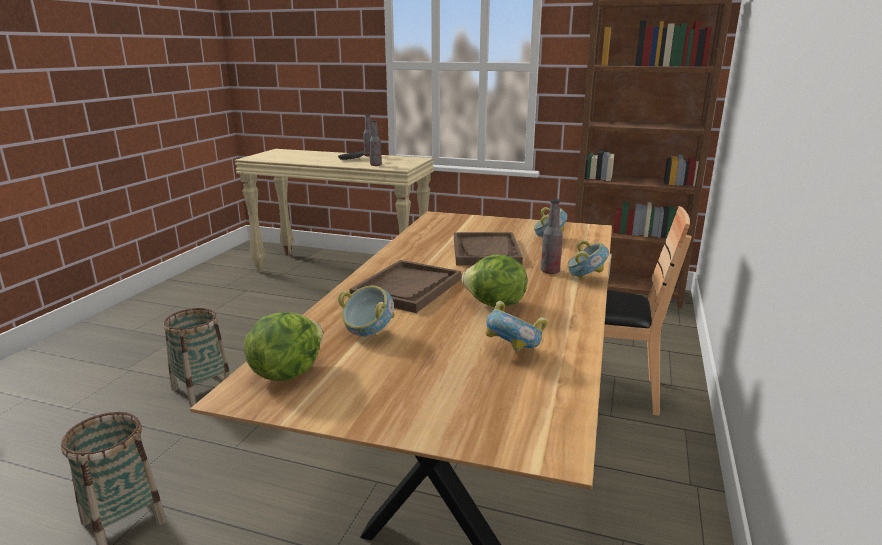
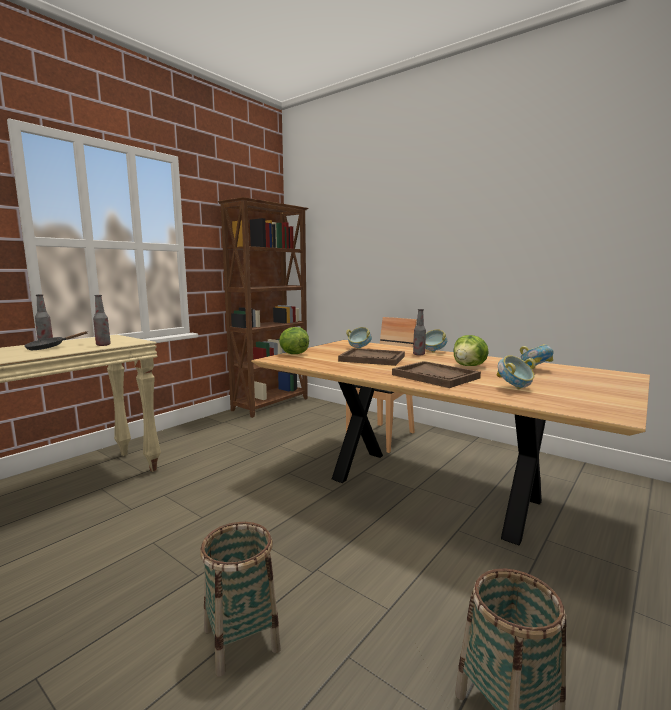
camera: 70 degrees left, 10 degrees down
(286, 372) = (579, 406): lettuce -> lettuce (293, 354)

